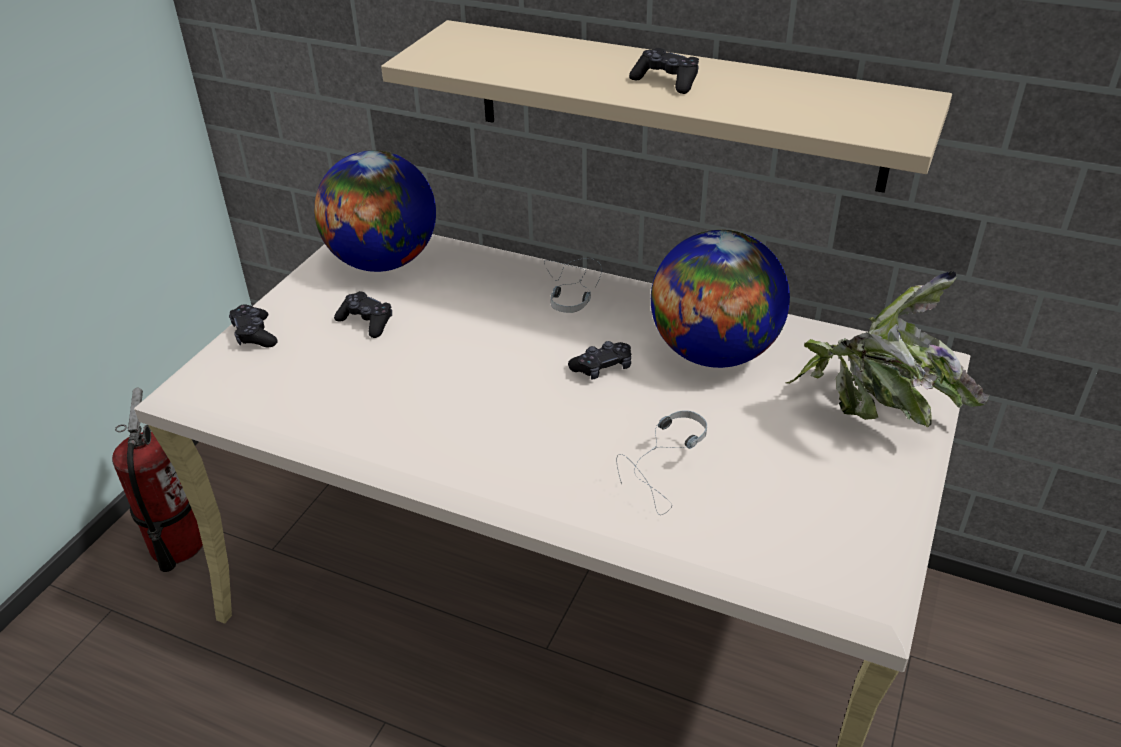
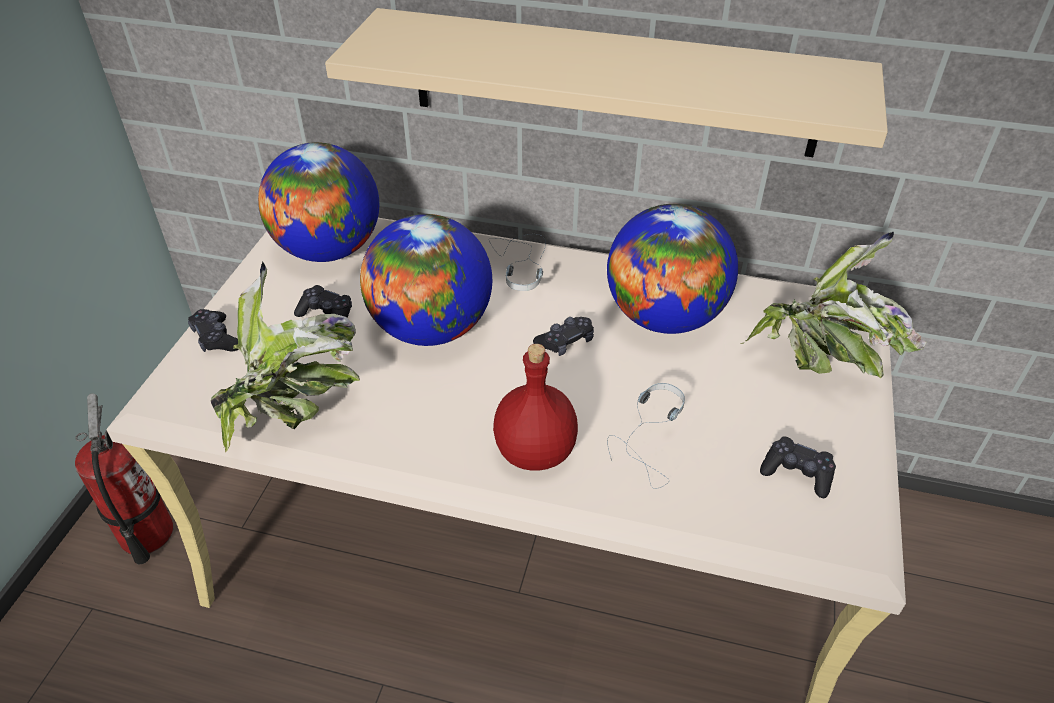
camera: 10 degrees left, 5 degrees up
(316, 406) = (296, 409): none -> potted plant
(468, 343) = (431, 328): none -> globe
(543, 469) = (534, 453): none -> red bottle
(666, 81) = (615, 65): black game controller -> black game controller (797, 473)

